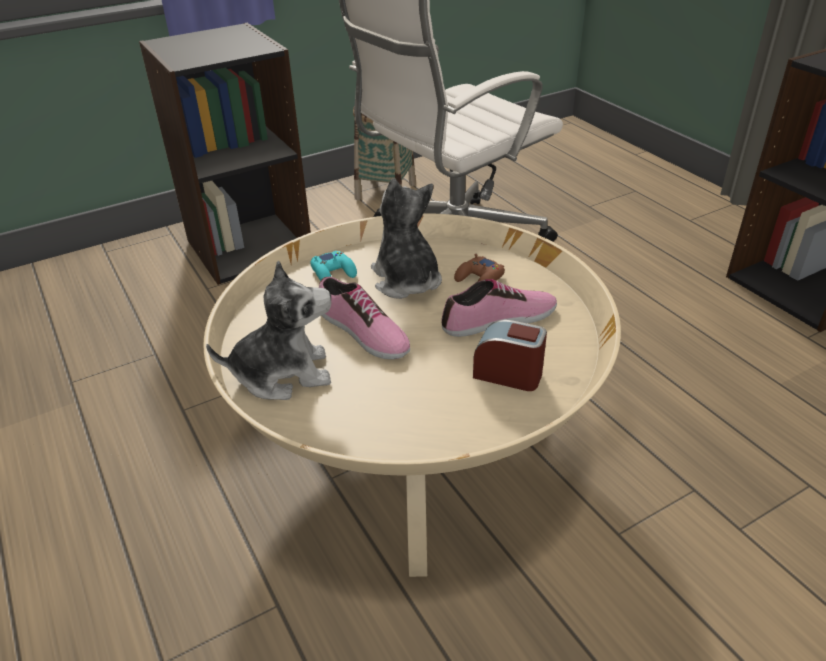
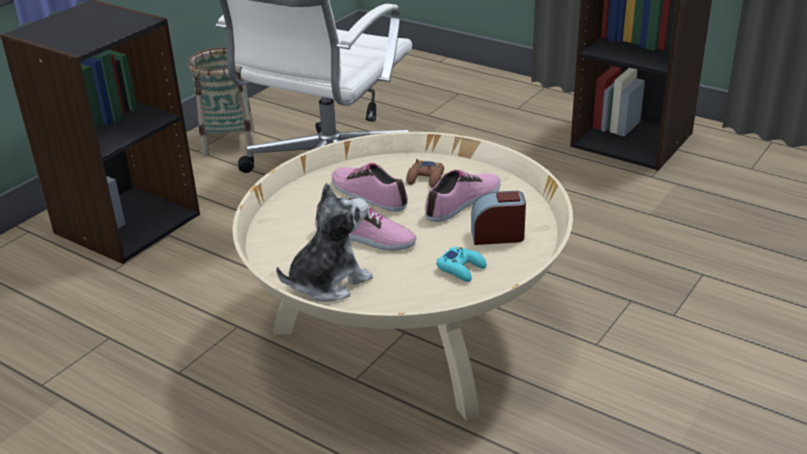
camera: 25 degrees left, 5 degrees down
(334, 272) = (303, 203): turquoise game controller -> turquoise game controller (461, 268)
(406, 281) = (369, 194): plush toy -> shoe

